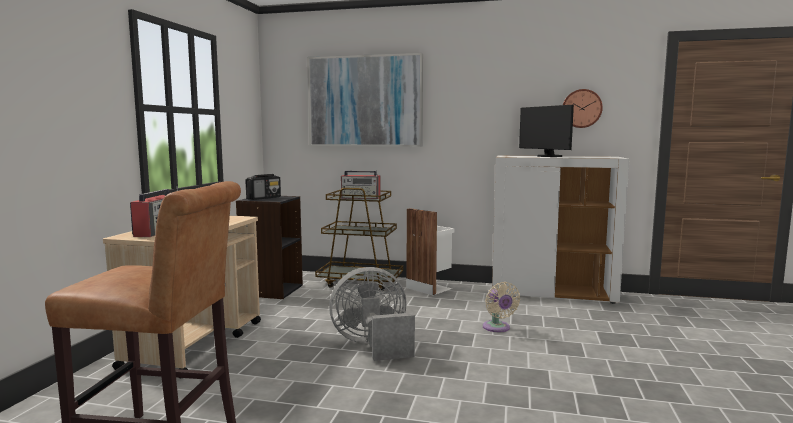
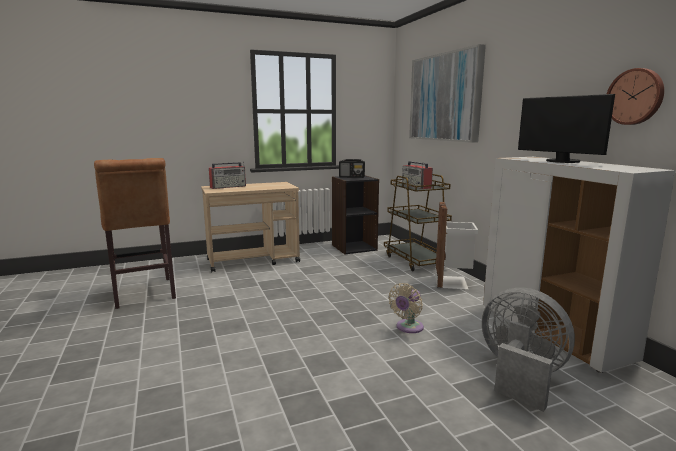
camera: 55 degrees right, 5 degrees up
(373, 345) = (308, 297): grey fan -> grey fan (520, 376)
(547, 156) = (561, 161): monitor -> monitor turned 60 degrees counterclockwise

